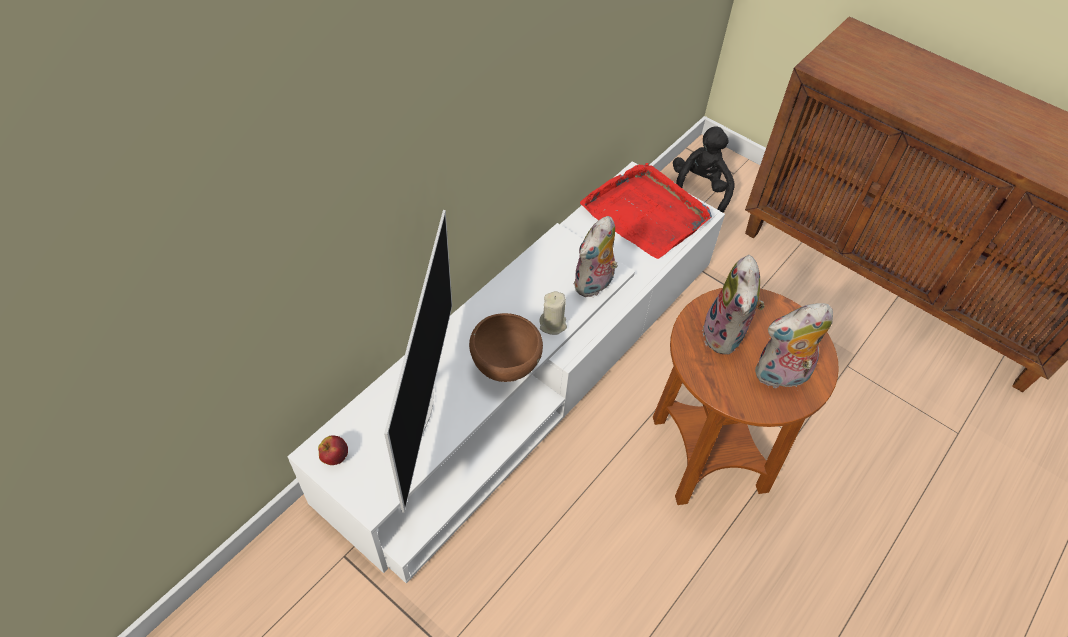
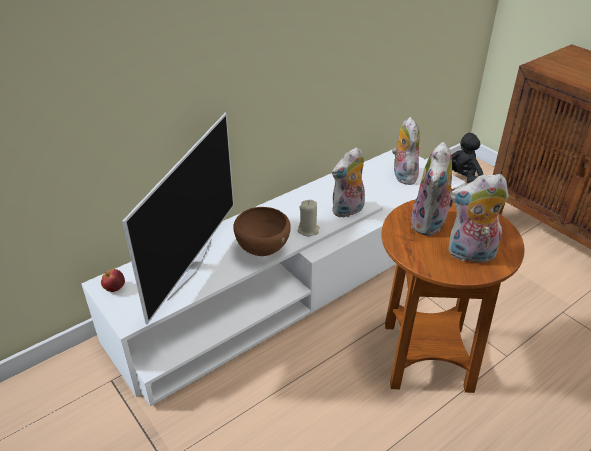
camera: 15 degrees right, 15 degrees down
(646, 213) = (402, 175): red tray -> plush toy

